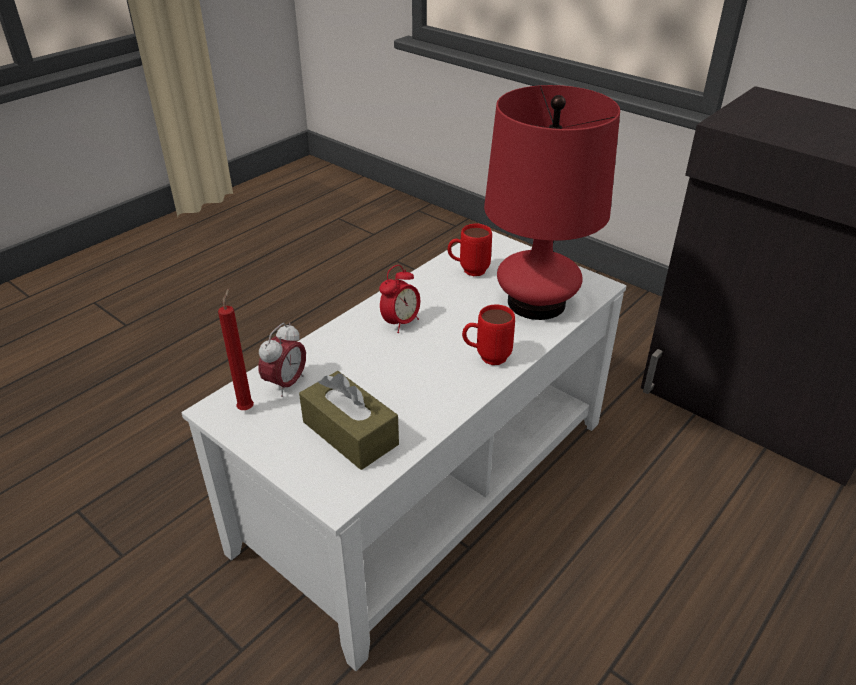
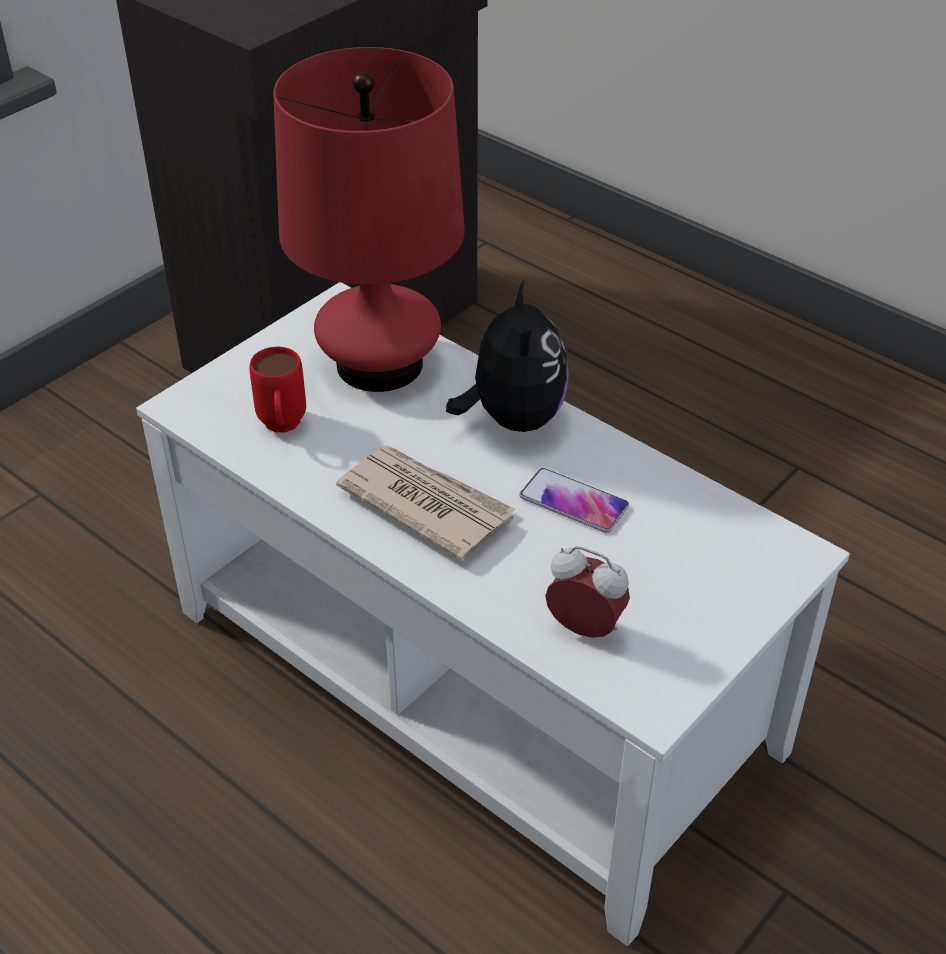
camera: 90 degrees left, 5 degrees up
(247, 408) = (645, 668): red candle -> none
(350, 433) = (683, 548): brown tissue box -> none
(400, 383) = (573, 502): none -> phone
(401, 323) = (425, 504): alarm clock -> newspaper
(486, 358) = (512, 418): red mug -> plush toy

